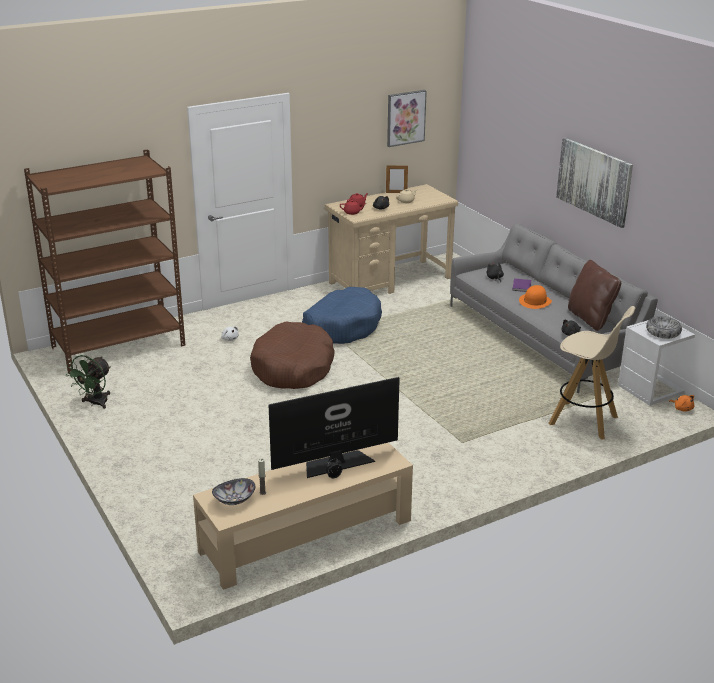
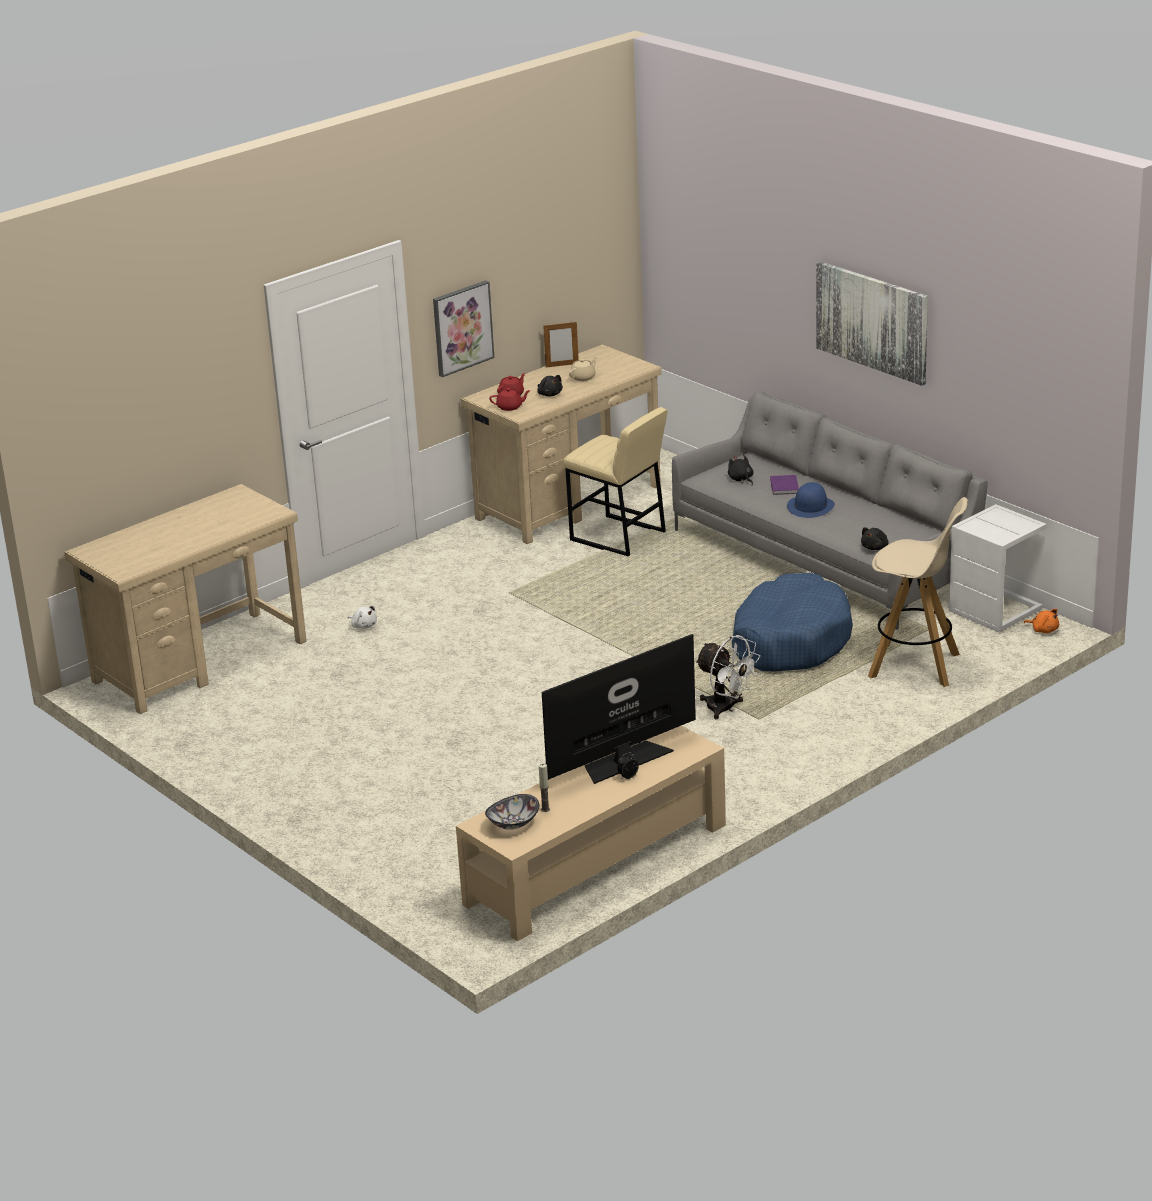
camera: 10 degrees left, 0 degrees up
(95, 403) = (212, 745): green fan -> none
(118, 346) = (199, 661): brown bookcase -> beige desk
(293, 368) = (479, 654): brown dog bed -> none
(342, 326) = (525, 583): blue dog bed -> blue dog bed (790, 640)
(405, 118) = (564, 249): picture -> picture (462, 328)
(414, 305) = (620, 536): none -> beige chair
(441, 431) = (726, 709): none -> white fan
(535, 301) = (810, 506): orange hat -> blue hat
(590, 319) = (896, 521): brown pillow -> none
(663, 332) = (1003, 527): bowl -> none

